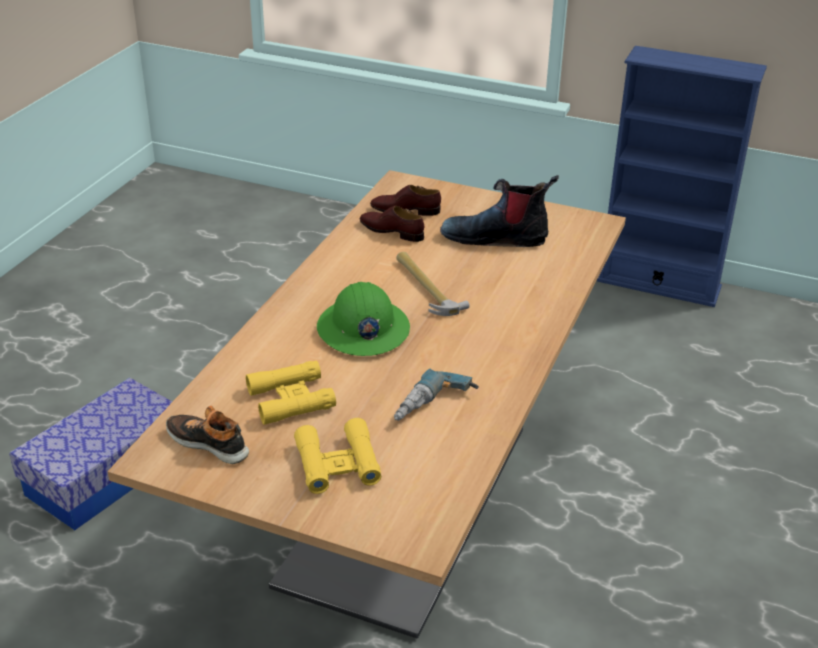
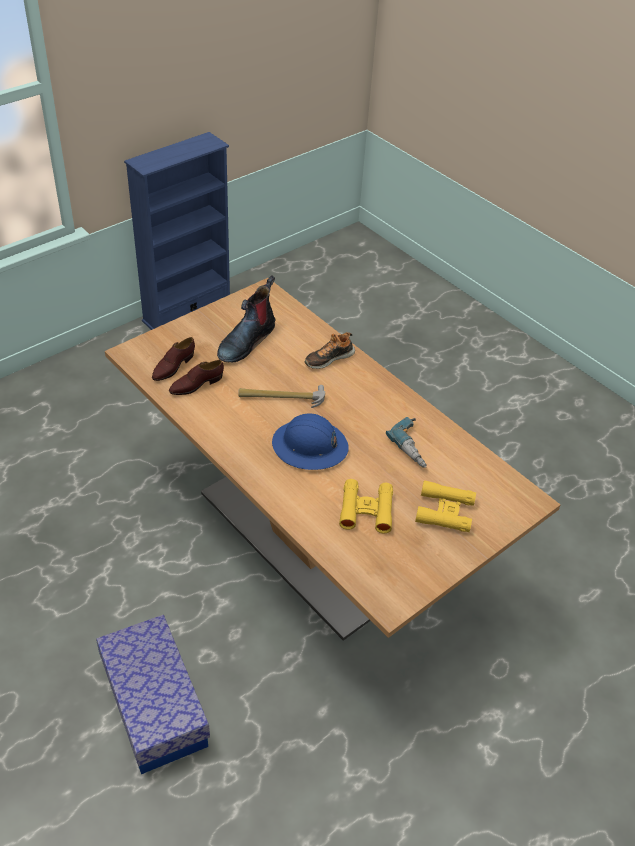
camera: 65 degrees left, 10 degrees up
(209, 443) = (390, 568): shoe -> shoe (329, 358)
(362, 329) = (310, 446): green hard hat -> blue hard hat

